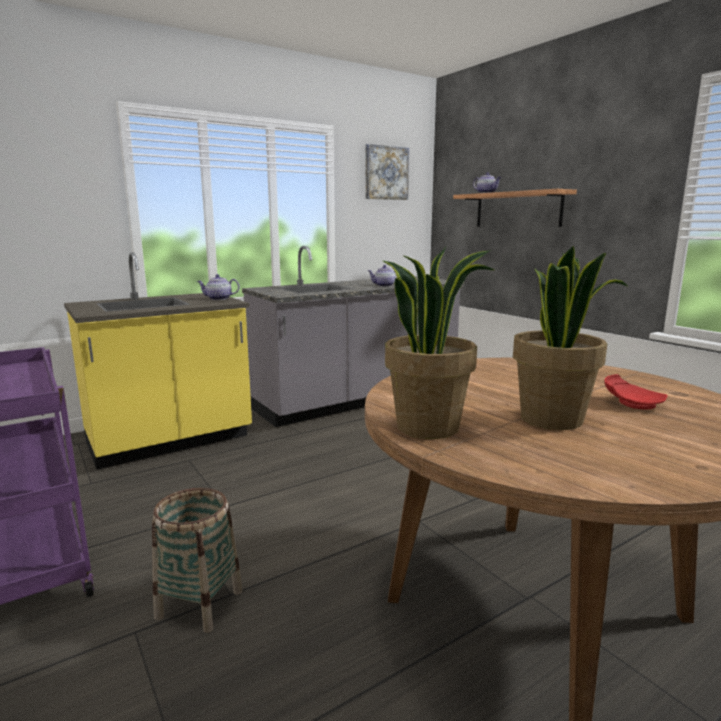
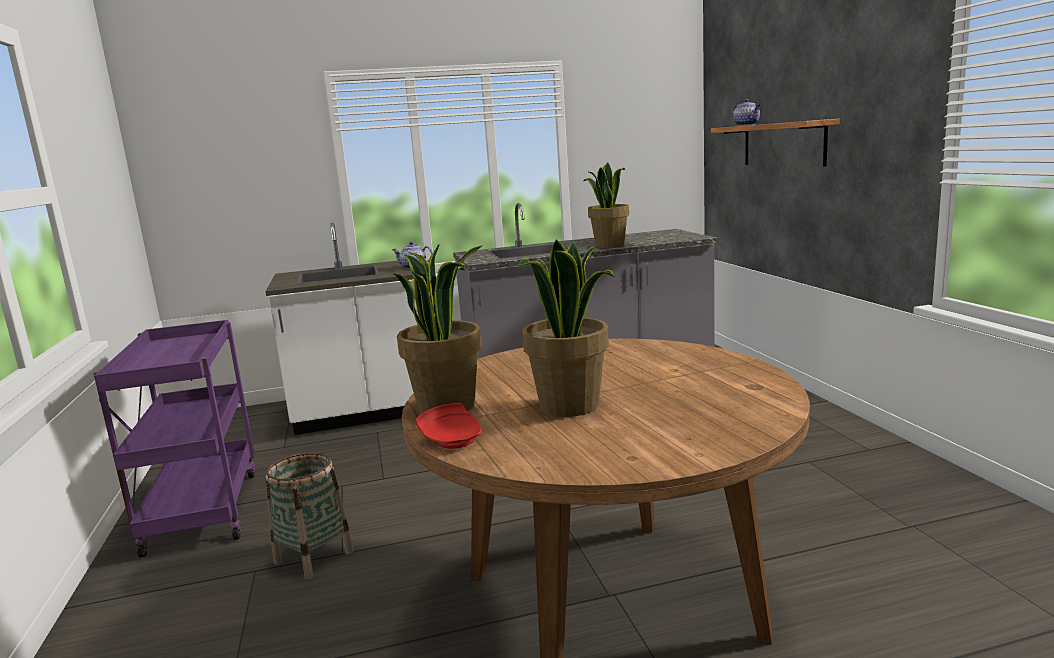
camera: 20 degrees right, 0 degrees up
(170, 441) = (370, 413): yellow counter -> white counter
(384, 285) = (609, 245): teapot -> potted plant
(386, 173) = (634, 106): picture -> none
(631, 403) = (680, 394): red plate -> red plate (453, 439)

